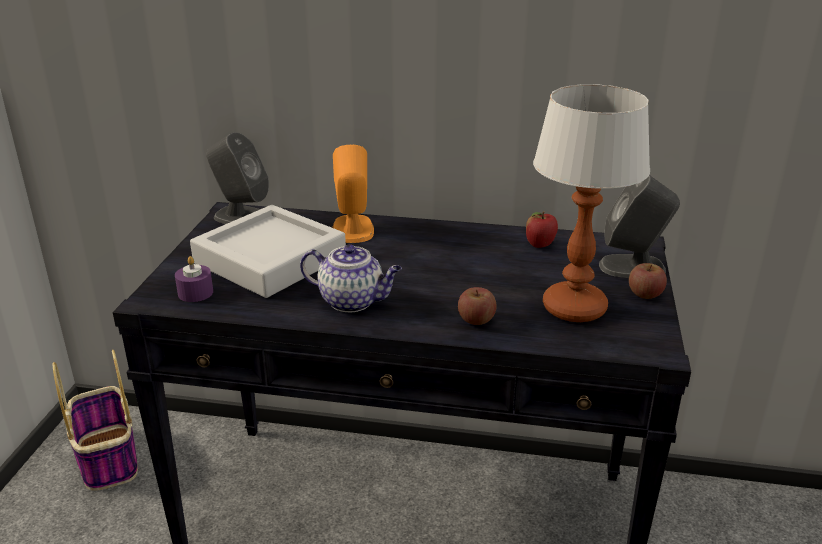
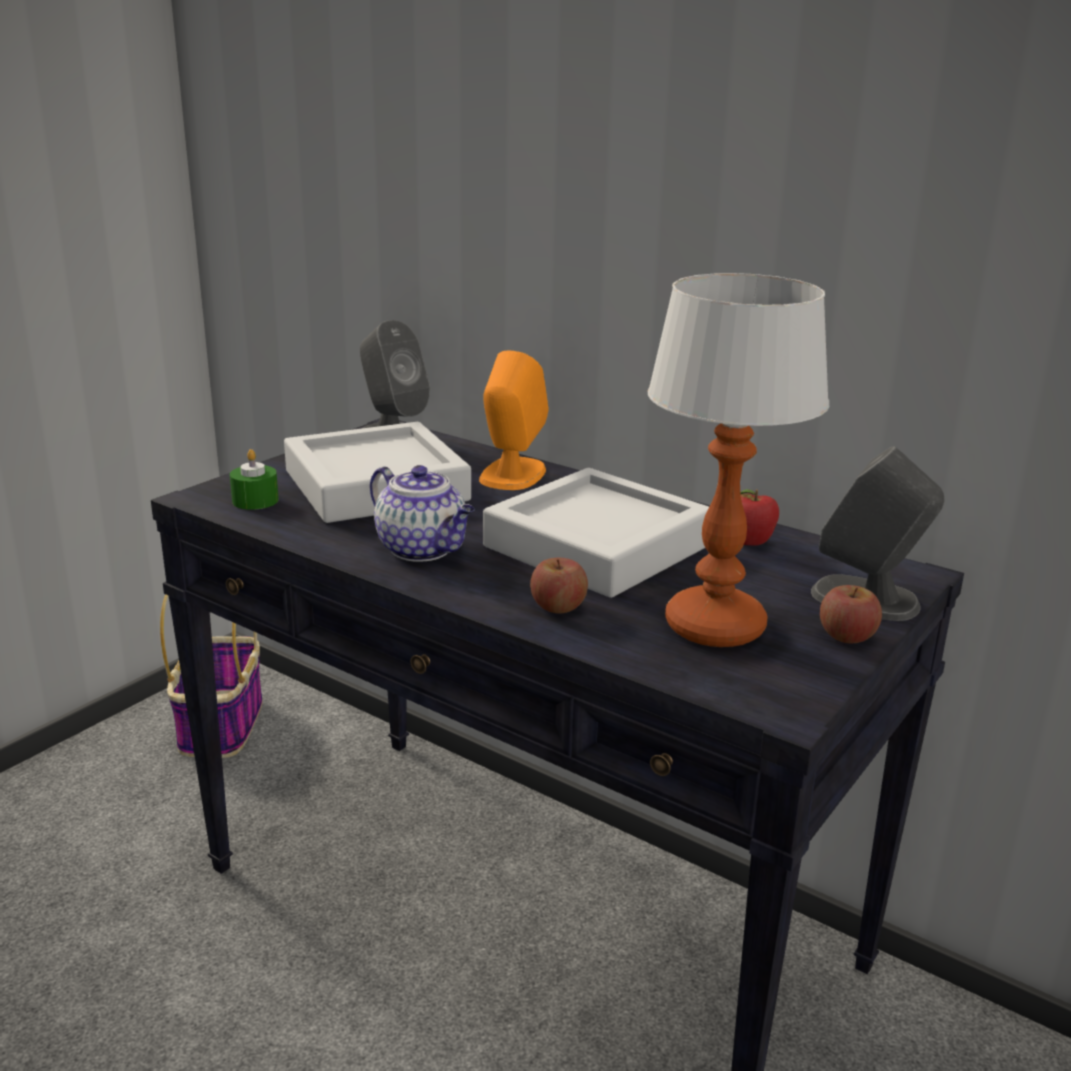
camera: 25 degrees right, 5 degrees down
(195, 293) = (255, 500): purple candle -> green candle
(457, 270) = (597, 546): none -> grey tray

